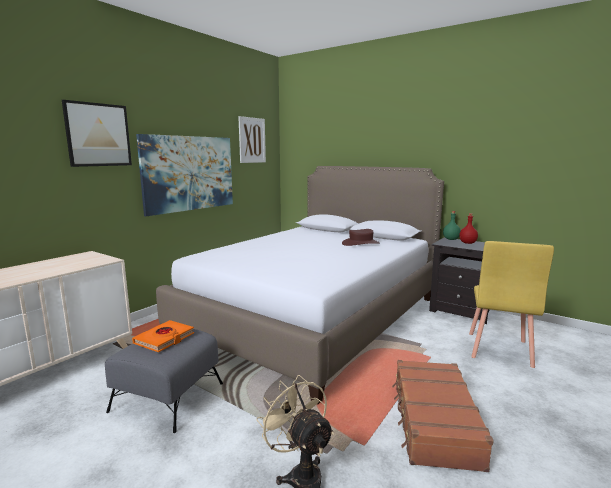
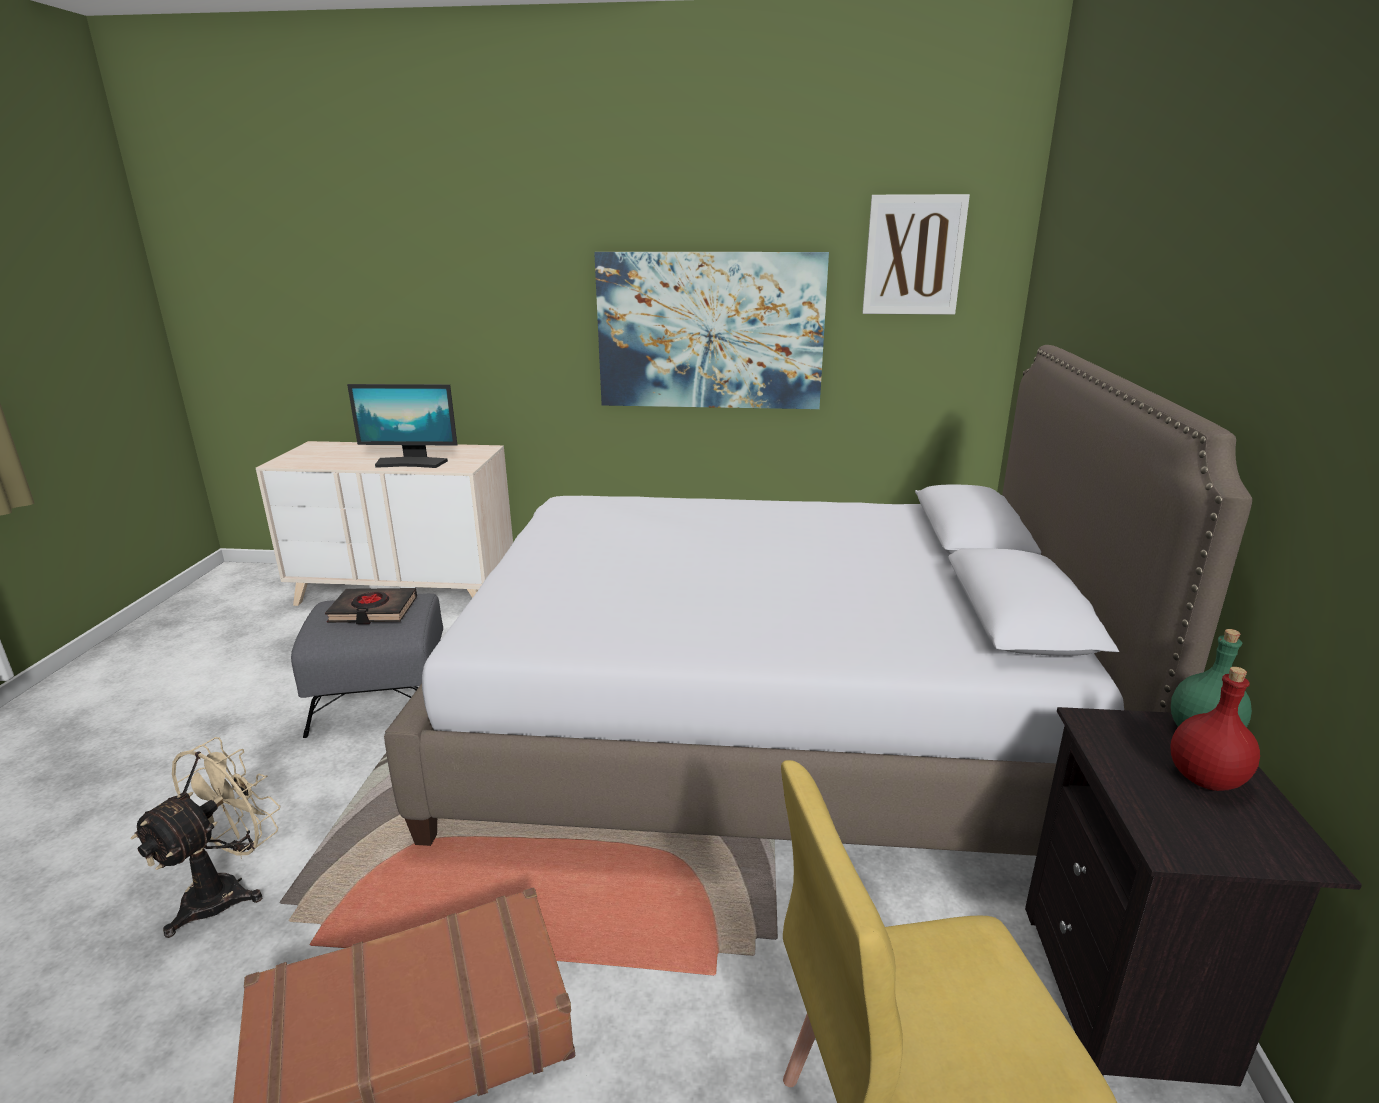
camera: 60 degrees right, 10 degrees up
(66, 267) = (411, 463): none -> monitor
(98, 135) = (527, 256): picture -> none
(164, 339) = (373, 611): orange book -> black book
(361, 243) = (874, 603): brown hat -> none

